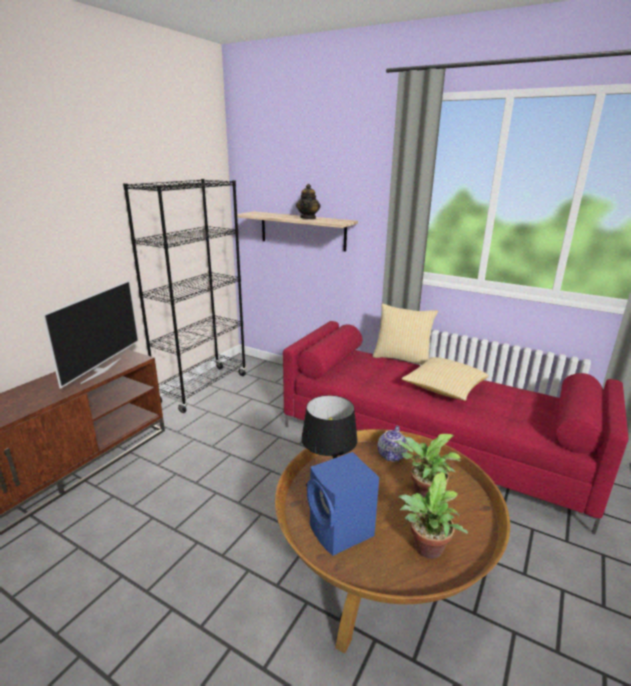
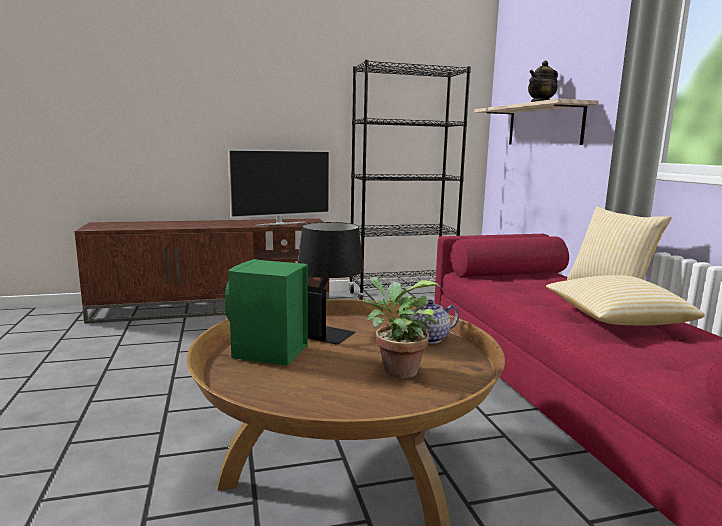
camera: 45 degrees right, 10 degrees down
(342, 532) = (268, 353): blue speaker -> green speaker
(427, 551) = (310, 395): potted plant -> none

